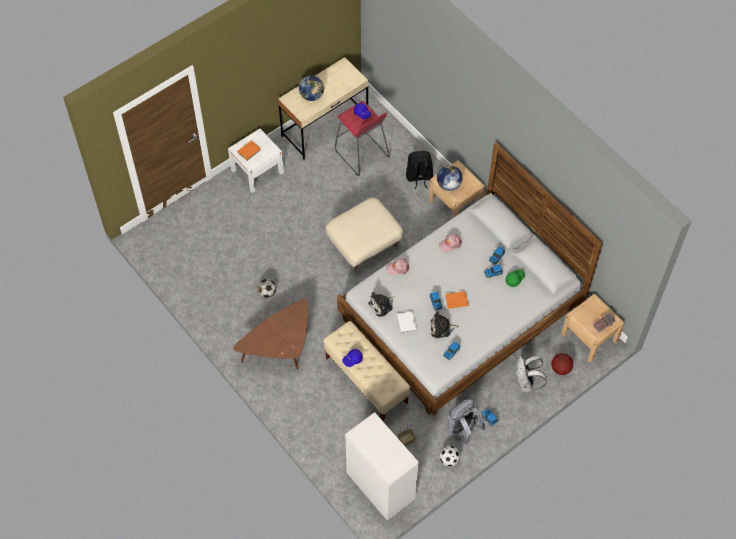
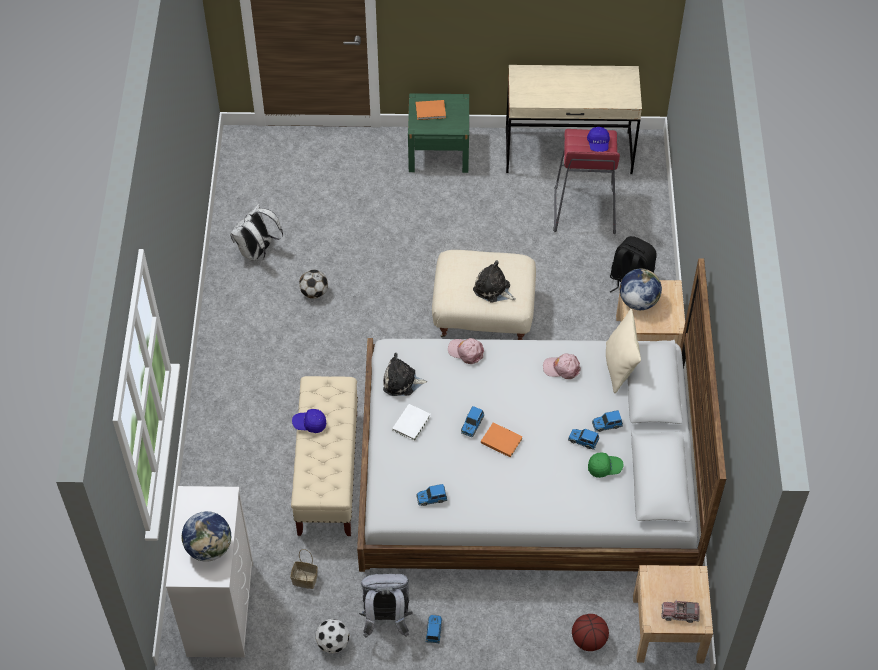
camera: 40 degrees right, 5 degrees down
(257, 171) = (438, 152): white nightstand -> green nightstand
(280, 348) = (266, 365): brown coffee table -> none
(312, 96) = (553, 85): globe -> globe (209, 548)
(441, 328) = (449, 461): plush toy -> plush toy (493, 289)
(476, 225) = (619, 367): none -> beige pillow
(526, 383) = (524, 624): white backpack -> white backpack (257, 252)

